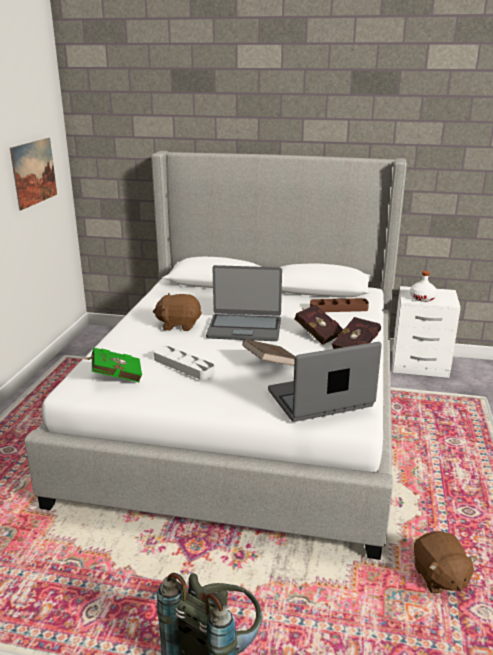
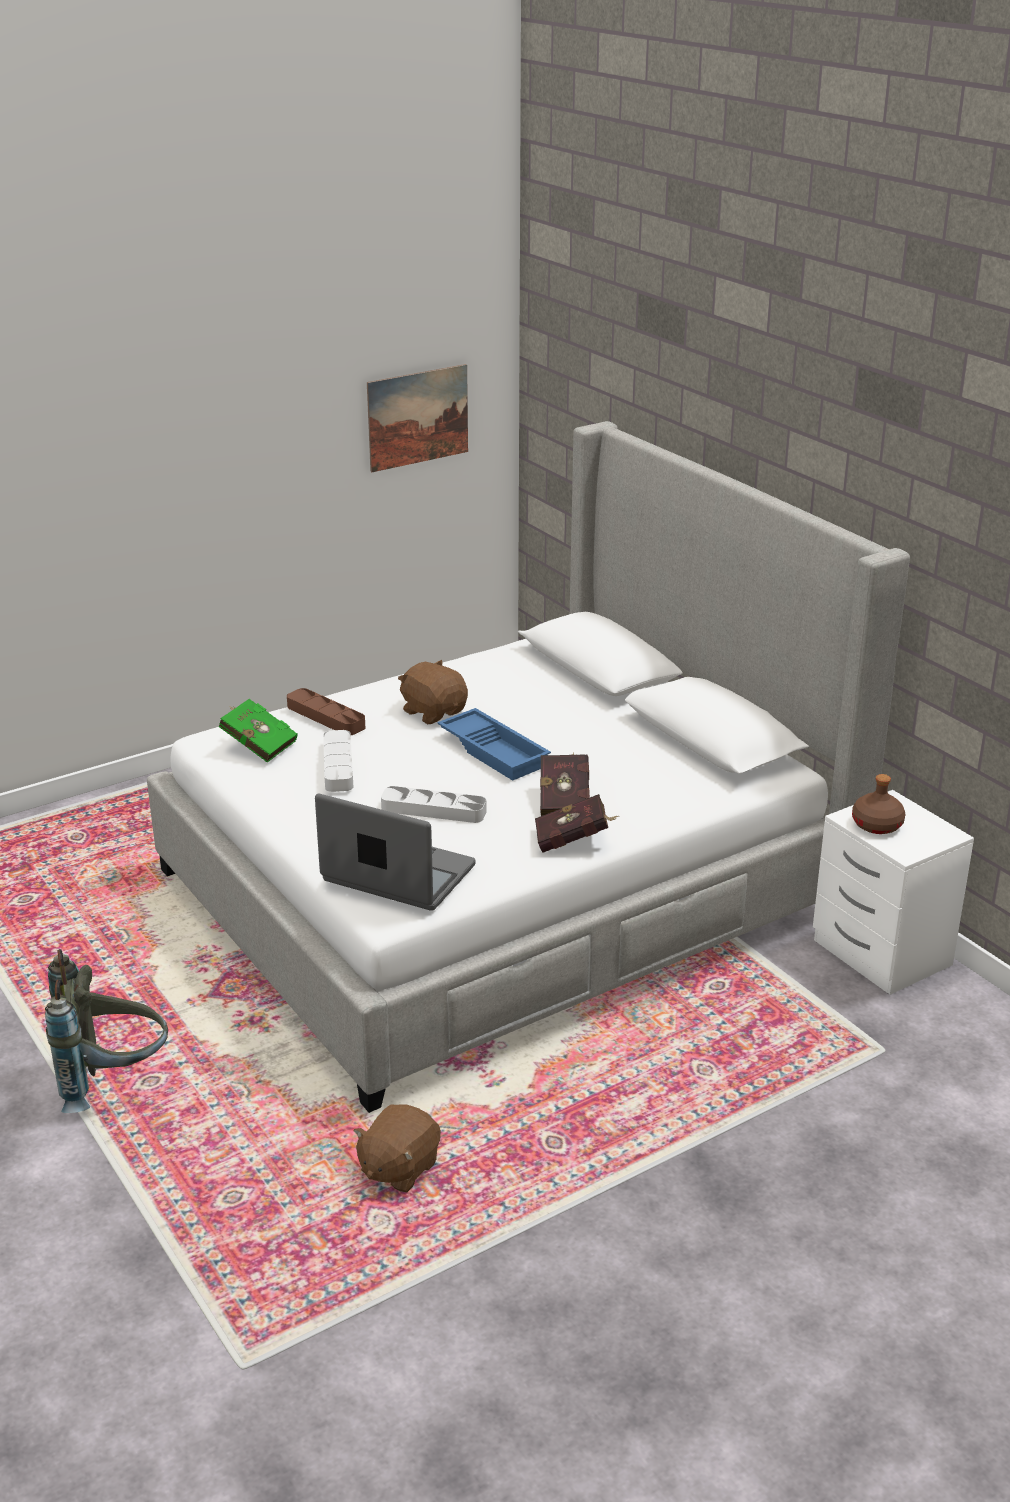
camera: 45 degrees right, 5 degrees up
(244, 328) = (495, 751): laptop -> blue tray
(271, 364) = (433, 810): brown book -> grey tray
(338, 308) = (675, 779): brown tray -> brown tray (326, 717)
(422, 298) = (877, 825): white bottle -> brown bottle

